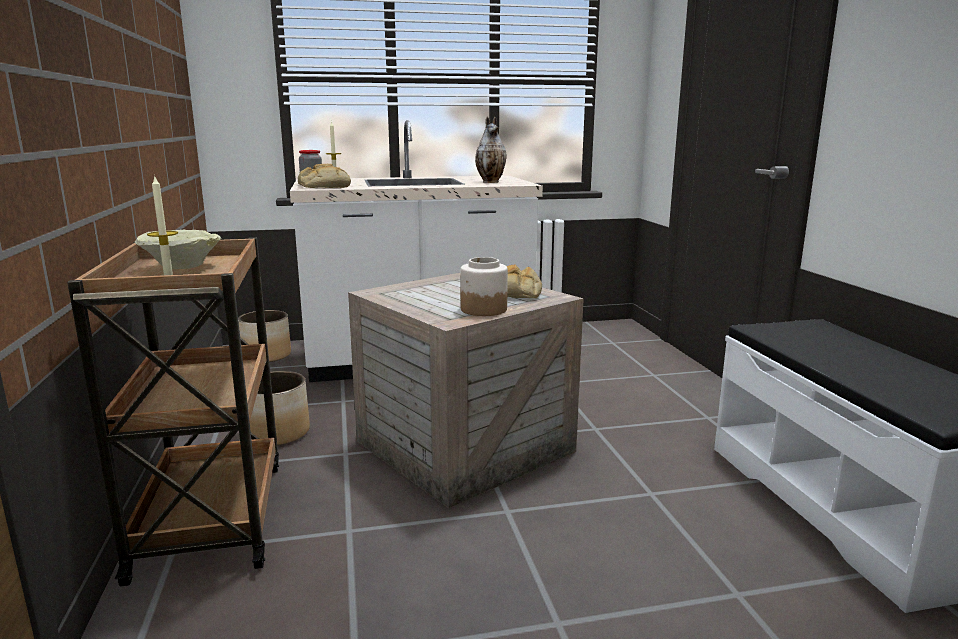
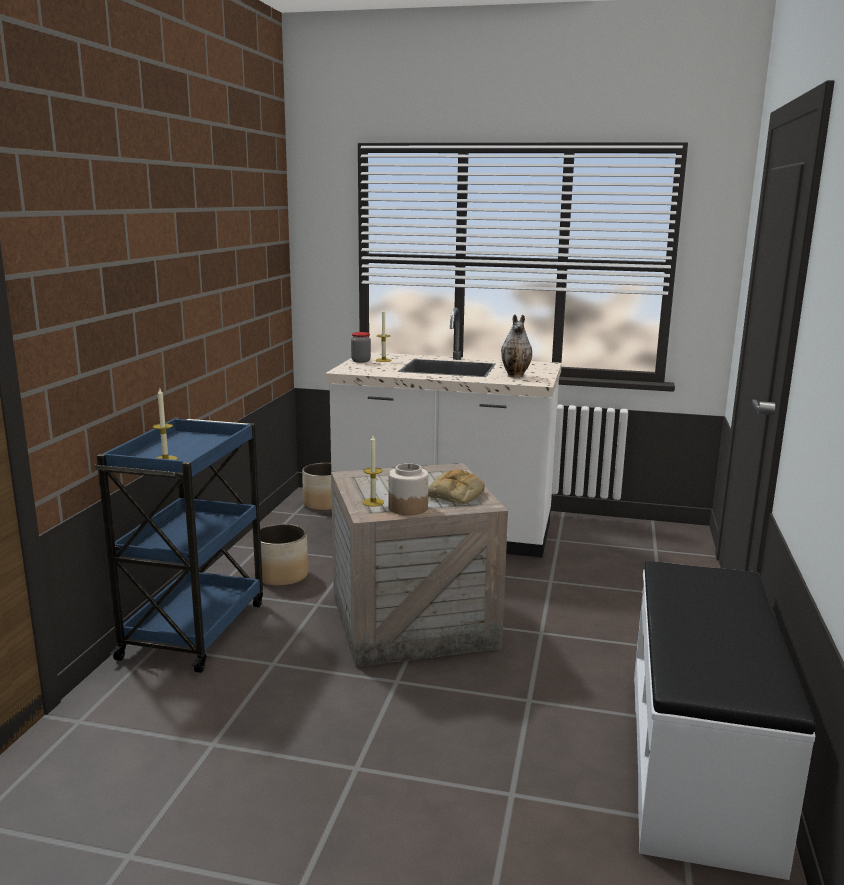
camera: 25 degrees right, 0 degrees up
(183, 267) = (190, 444): beige bowl -> none
(211, 515) = (195, 628): brown cart -> blue cart
(324, 186) = (360, 369): bread -> none
(438, 310) = (373, 502): none -> candle

